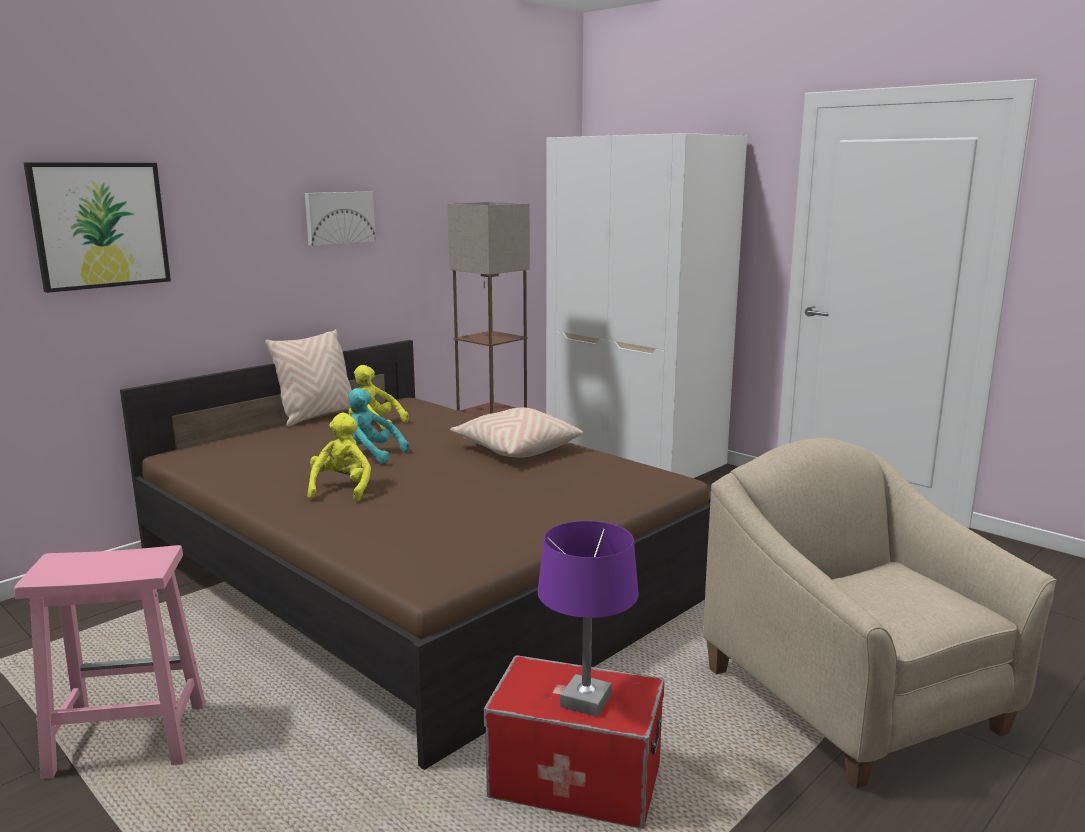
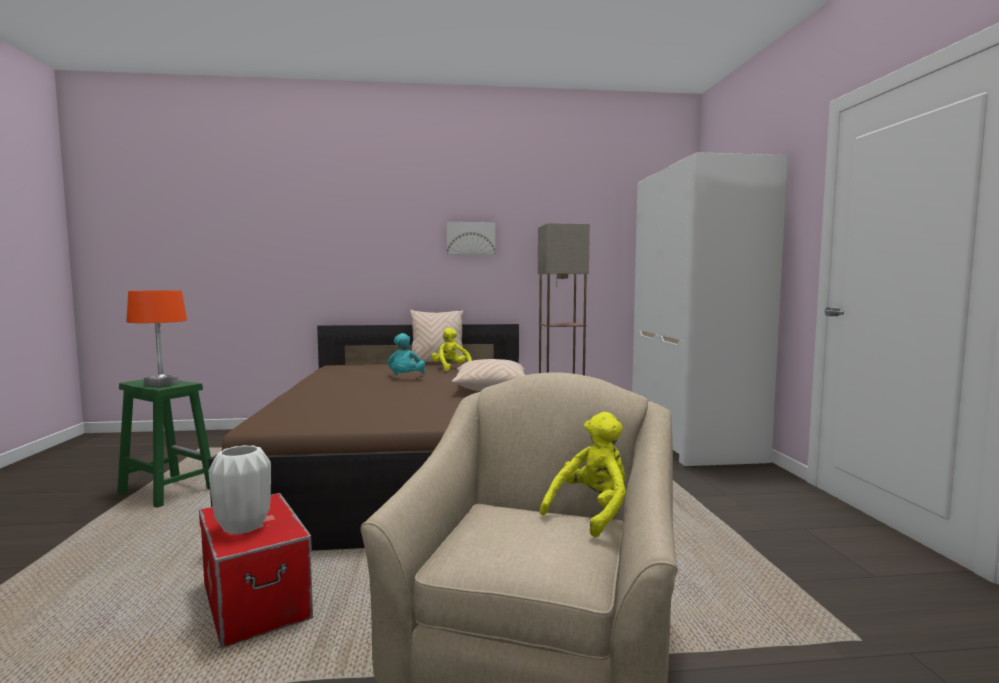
camera: 40 degrees right, 10 degrees down
(100, 225) = (320, 235): picture -> none
(115, 566) = (161, 384): none -> orange table lamp
(125, 739) = (166, 490): pink stool -> green stool
(342, 489) = (351, 387): yellow plush toy -> yellow plush toy (592, 512)
(370, 455) = (406, 378): turquoise plush toy -> turquoise plush toy turned 150 degrees counterclockwise
(586, 701) = (244, 527): purple table lamp -> white vase

